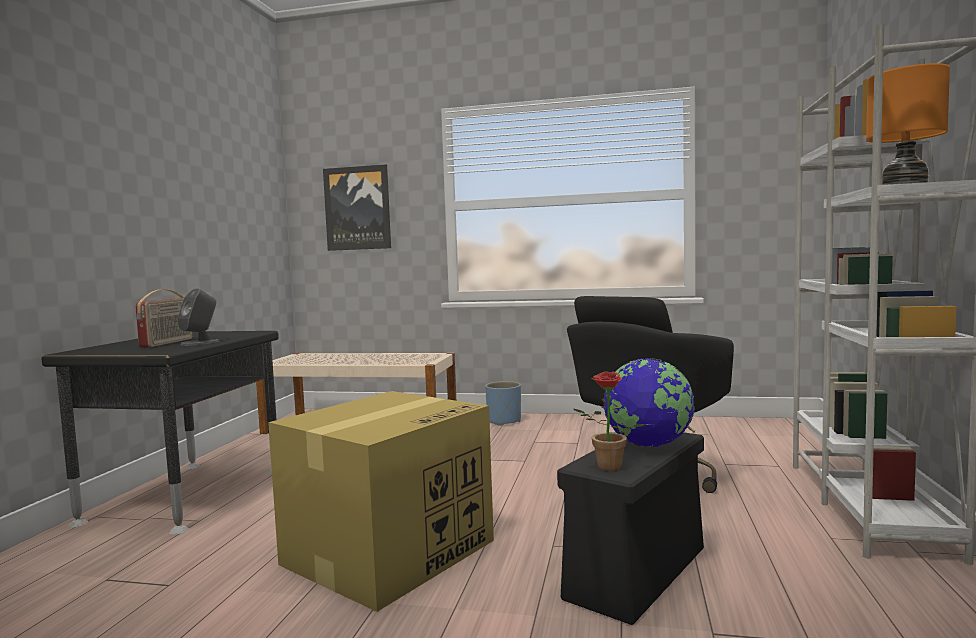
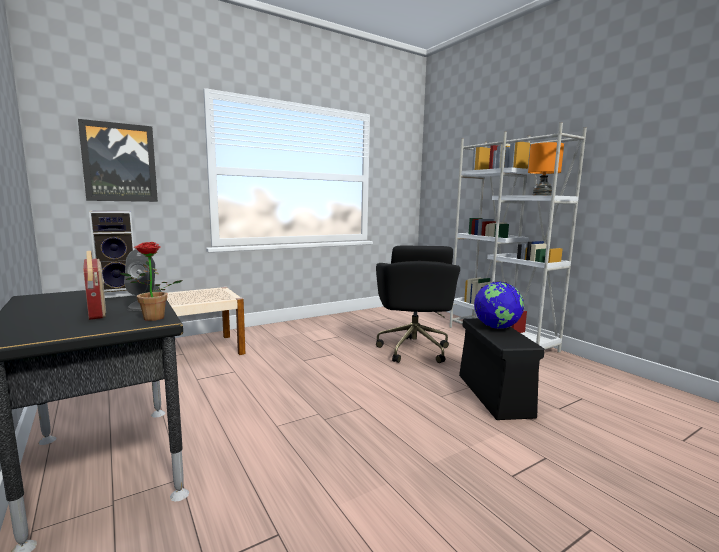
camera: 45 degrees left, 5 degrees up
(227, 334) = (120, 293): none -> speaker
(390, 551) = (375, 433): cardboard box -> none
(504, 421) = (267, 332): blue planter -> none
(606, 468) = (517, 343): potted plant -> potted plant (151, 319)

